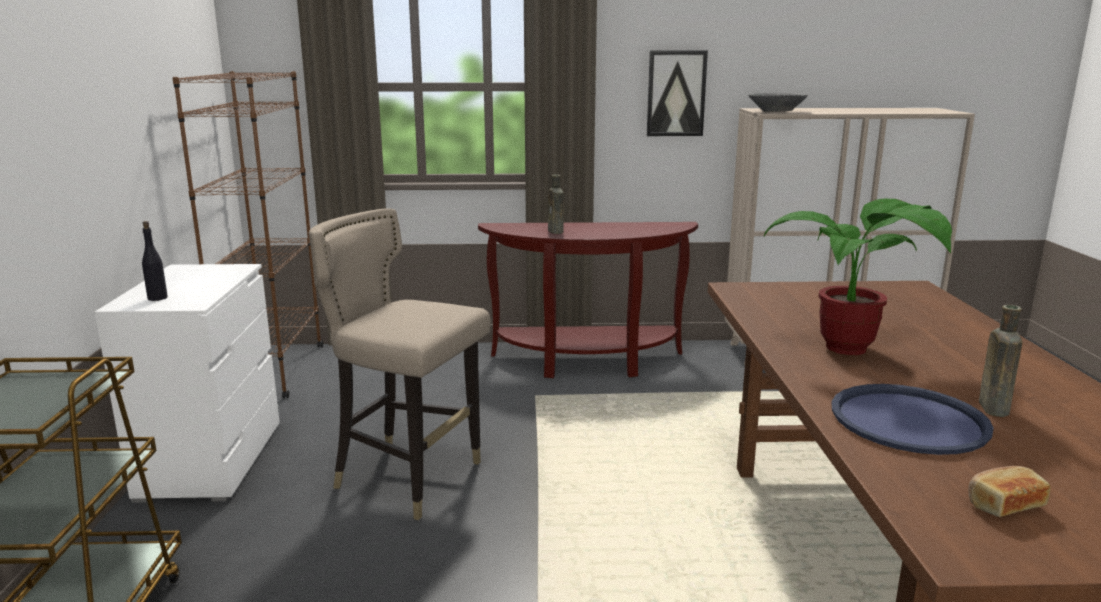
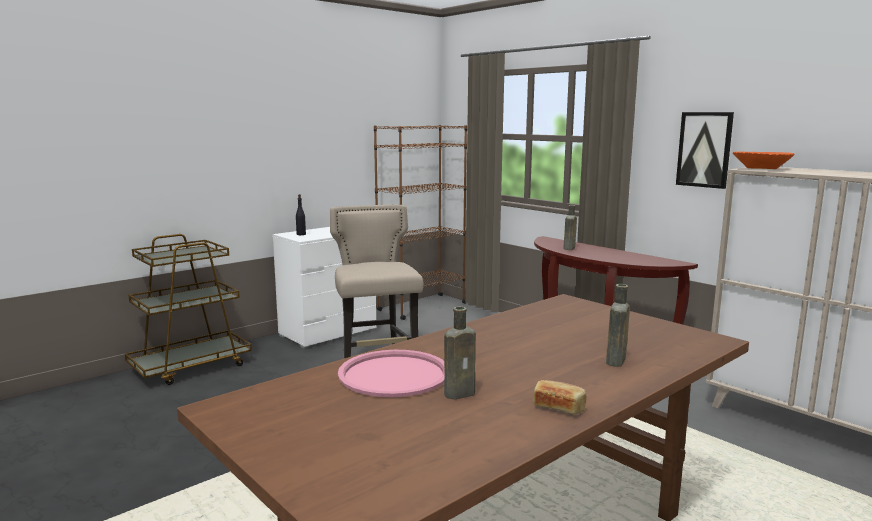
camera: 50 degrees right, 5 degrees down
(776, 111) = (760, 169): grey bowl -> orange bowl
(853, 350) = (502, 345): potted plant -> none
(908, 420) = (394, 374): blue tray -> pink tray
(945, 329) = (615, 362): none -> brown bottle
(1003, 504) = (294, 411): bread -> bread (559, 407)

